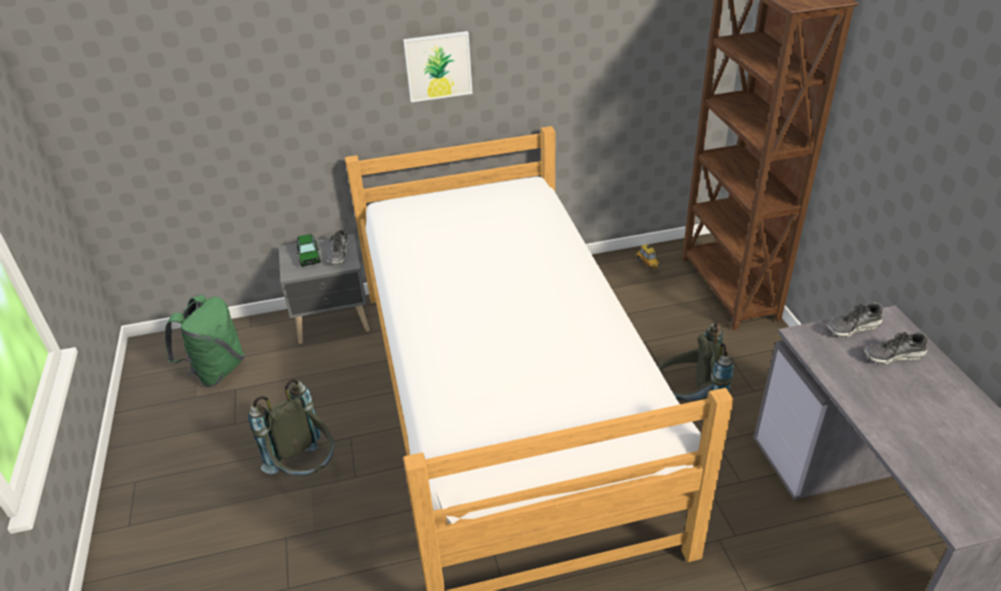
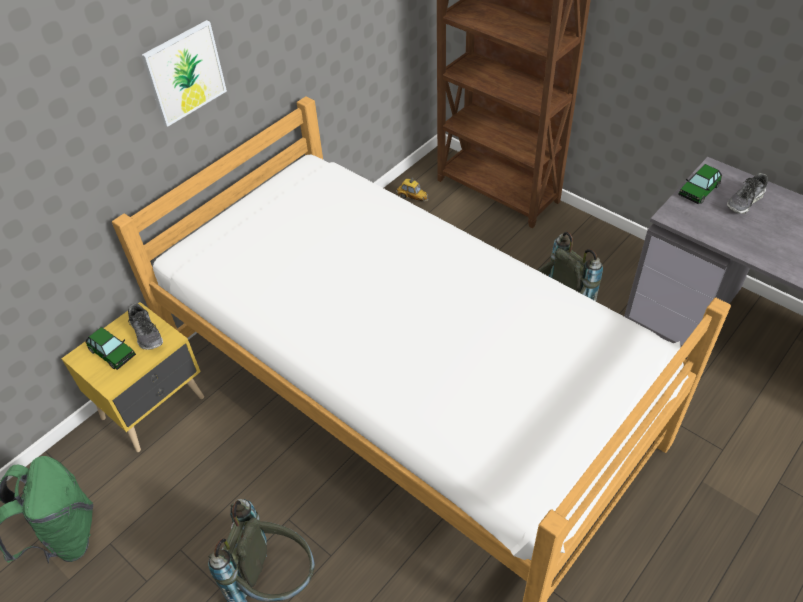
camera: 35 degrees left, 10 degrees up
(334, 322) = (155, 408): grey nightstand -> yellow nightstand
(853, 327) = (698, 190): shoe -> toy car

